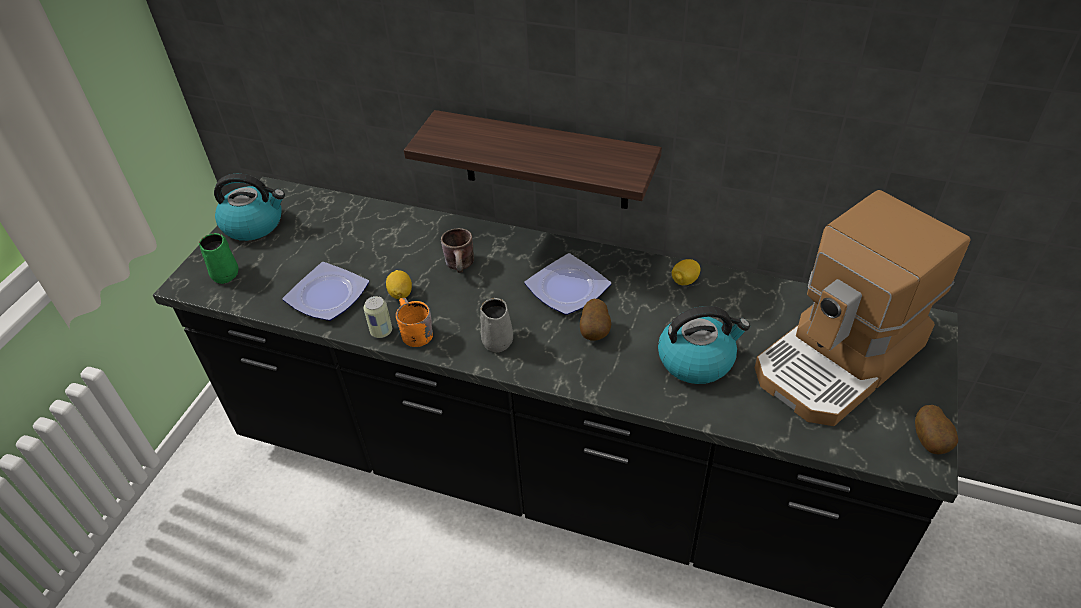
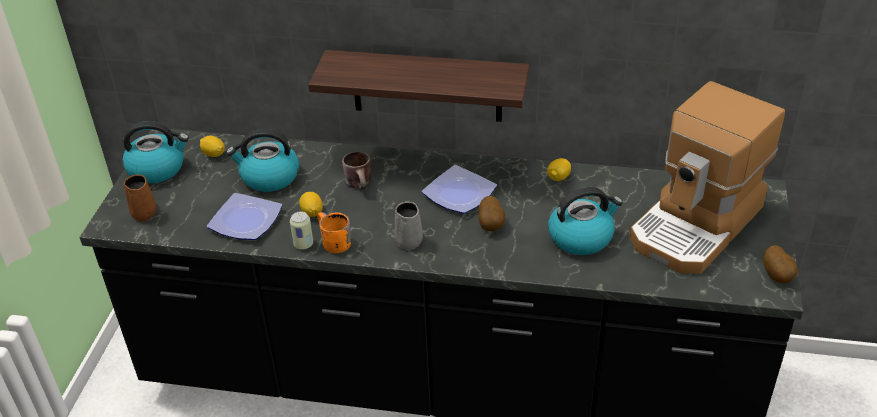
camera: 10 degrees left, 5 degrees down
(226, 273) = (144, 212): green mug -> brown mug
(316, 213) = (214, 154): none -> lemon
(366, 246) = (269, 177): none -> kettle

